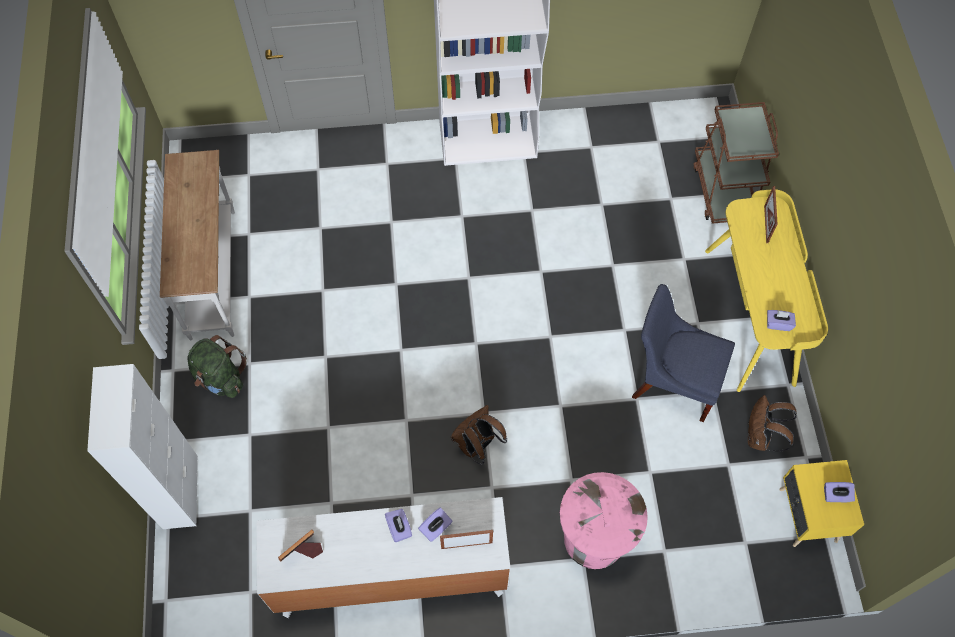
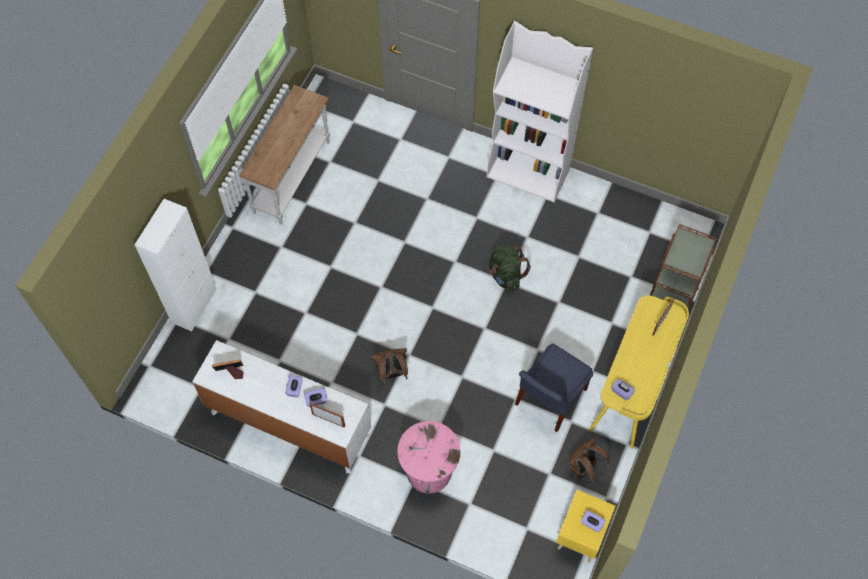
camera: 30 degrees right, 0 degrees up
(220, 378) = (258, 247): green backpack -> green backpack (506, 275)
(672, 379) = (548, 399): blue chair -> blue chair turned 105 degrees counterclockwise

